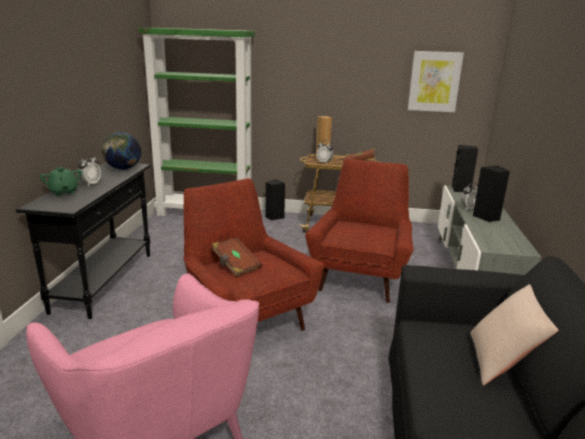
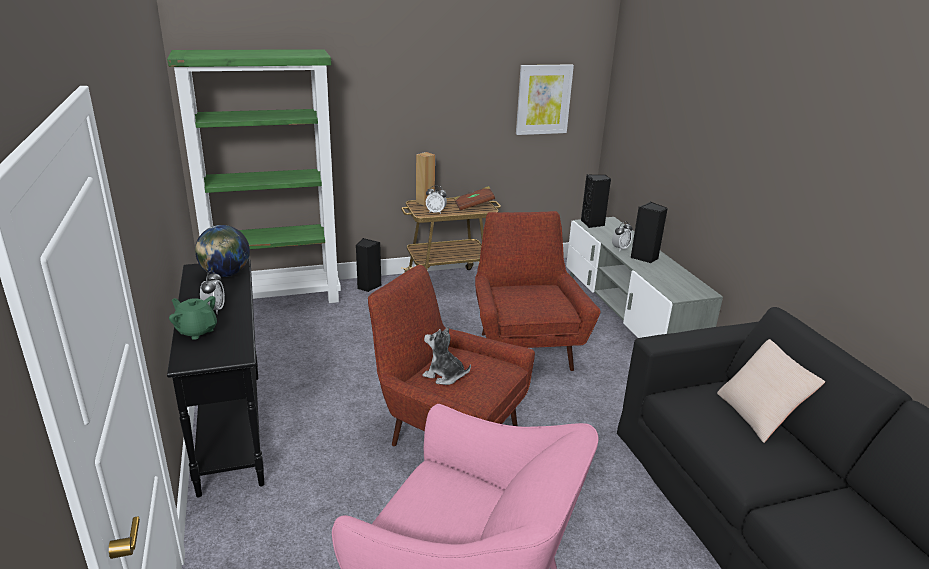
camera: 25 degrees left, 5 degrees up
(235, 265) = (444, 375): brown book -> plush toy

